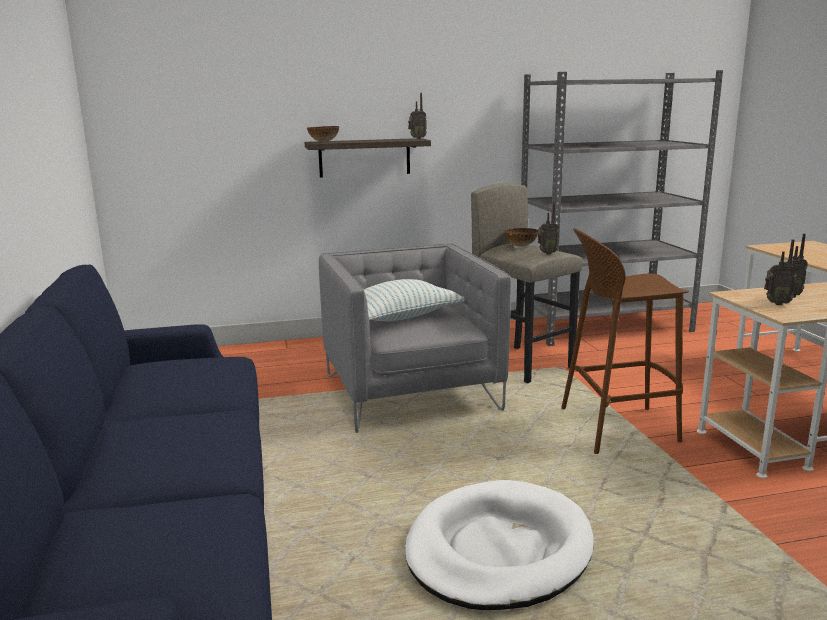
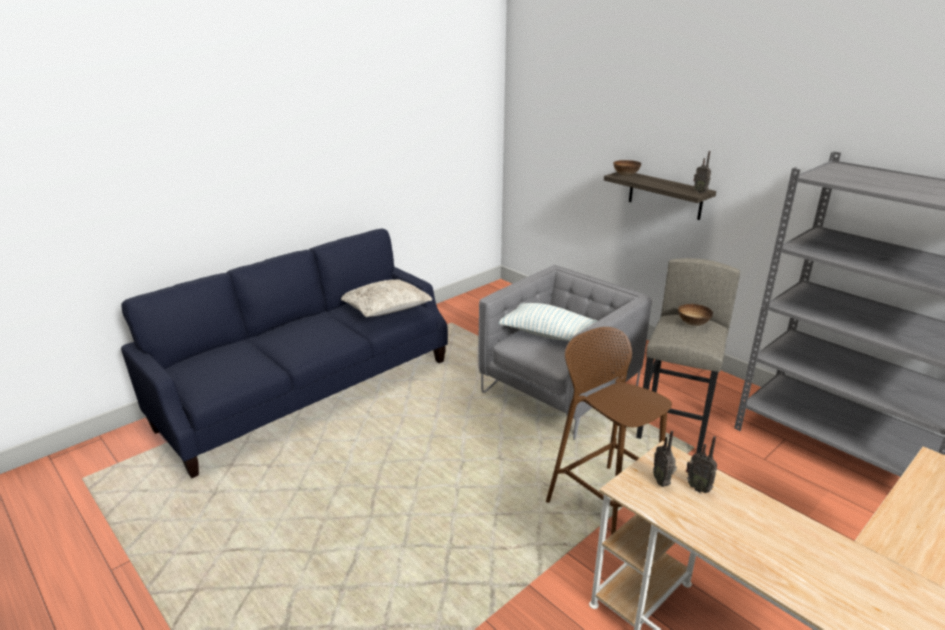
camera: 60 degrees right, 10 degrees up
(196, 373) = (386, 309): none -> beige pillow
(498, 550) = (393, 488): white dog bed -> none
(546, 253) = (683, 340): radio -> none

